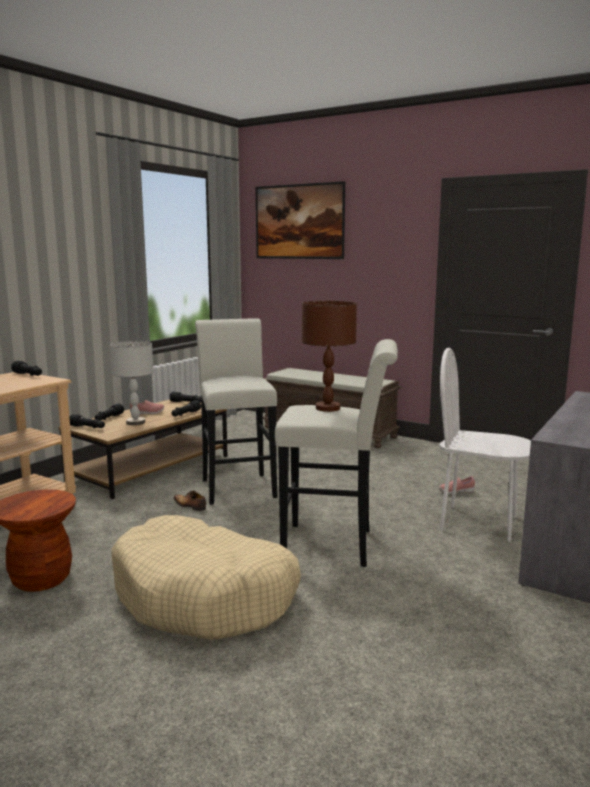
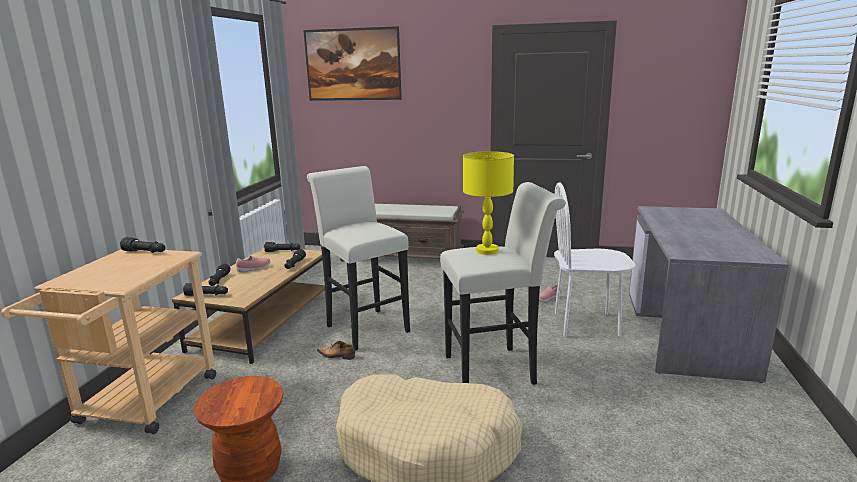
camera: 20 degrees left, 5 degrees up
(136, 422) = (253, 281): grey table lamp -> none
(328, 408) = (487, 250): brown table lamp -> yellow table lamp

